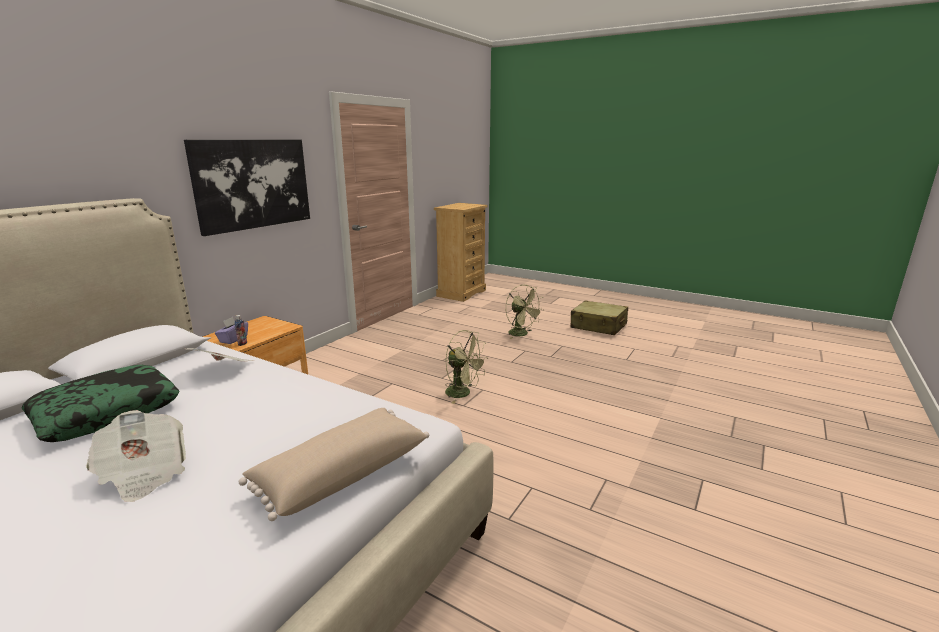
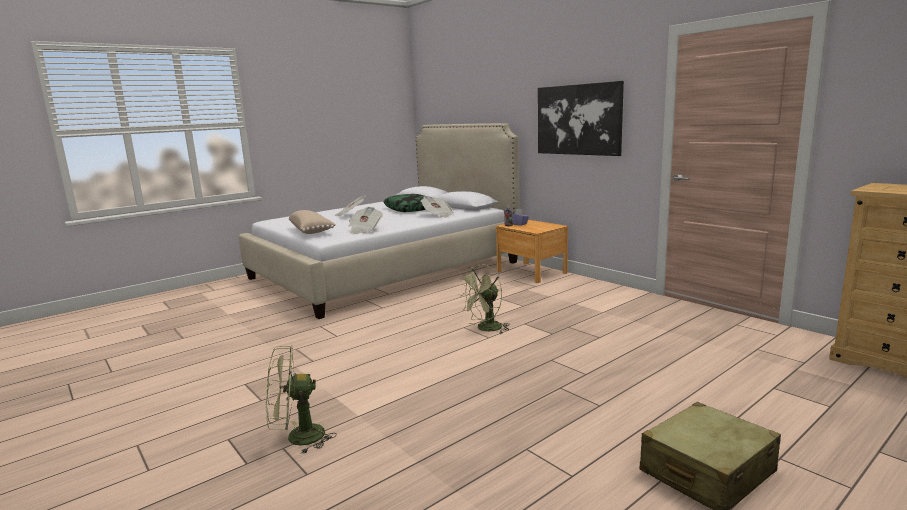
camera: 110 degrees right, 5 degrees down
(344, 408) = (364, 230): none -> newspaper
(521, 334) = (653, 382): green fan -> green fan (297, 438)

